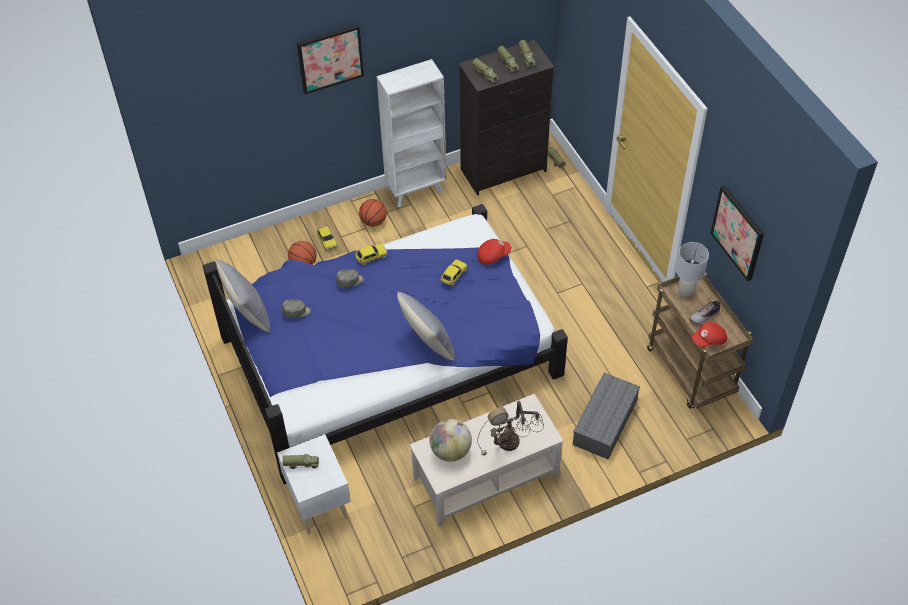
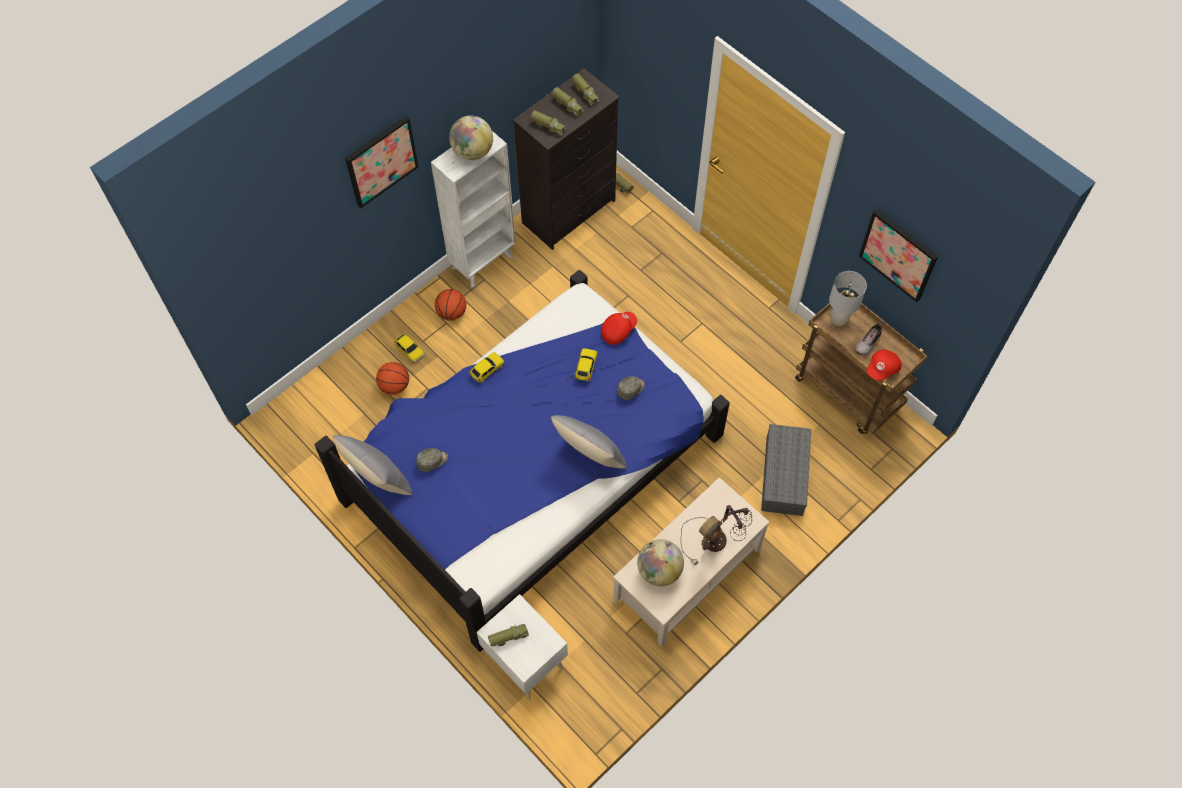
camera: 20 degrees left, 10 degrees up
(350, 281) = (476, 407): grey cap -> grey cap (631, 389)
(413, 76) = (472, 151): none -> globe

